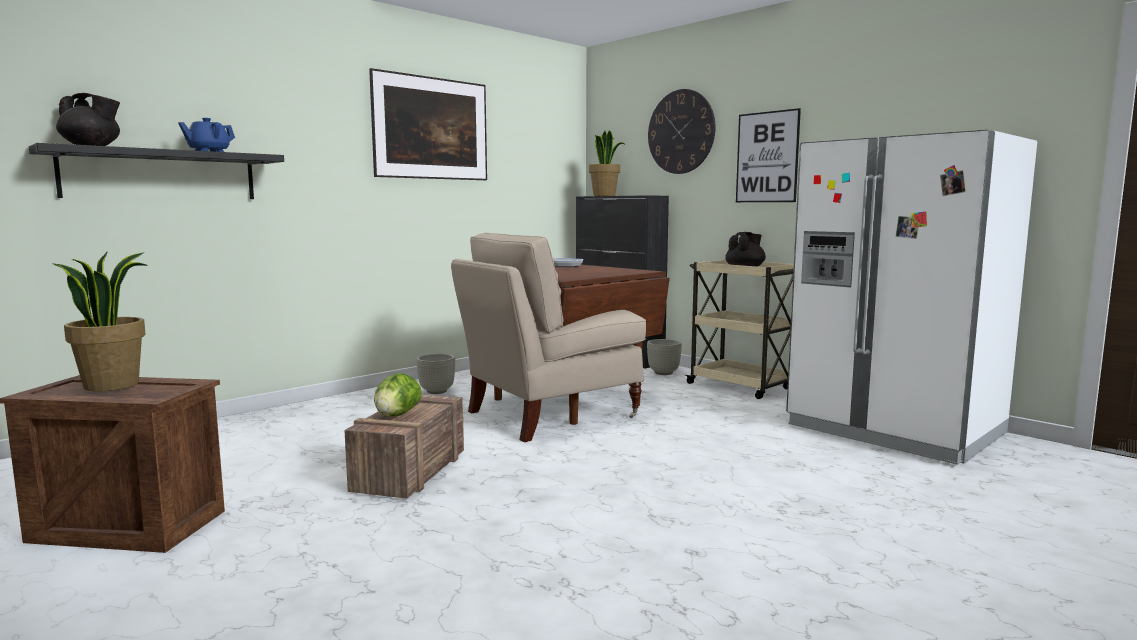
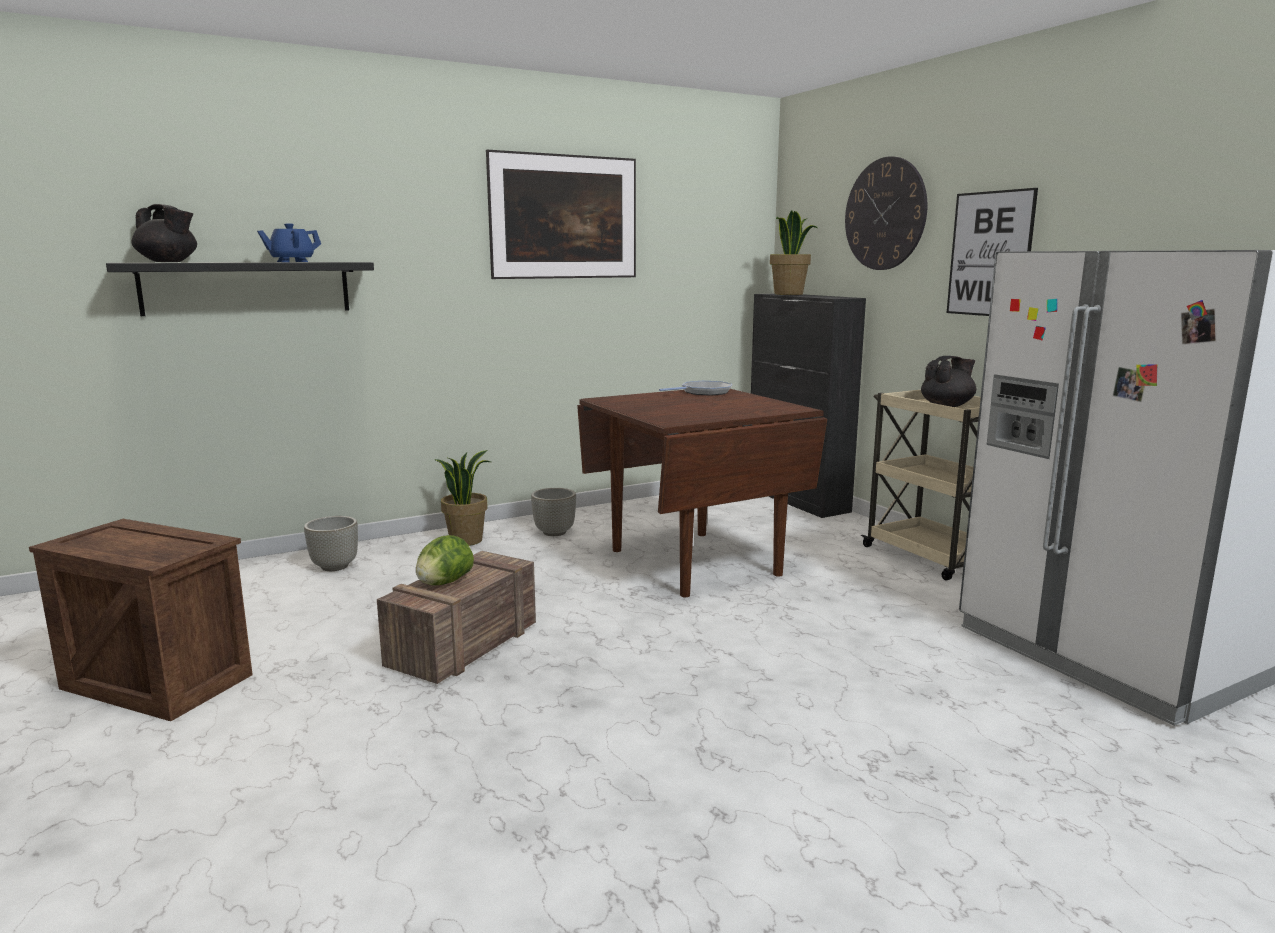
camera: 15 degrees right, 5 degrees up
(112, 385) = (137, 537): potted plant -> potted plant (466, 540)
(549, 415) = (663, 580): beige chair -> none
(663, 373) = (841, 527): grey planter -> grey planter (334, 566)

